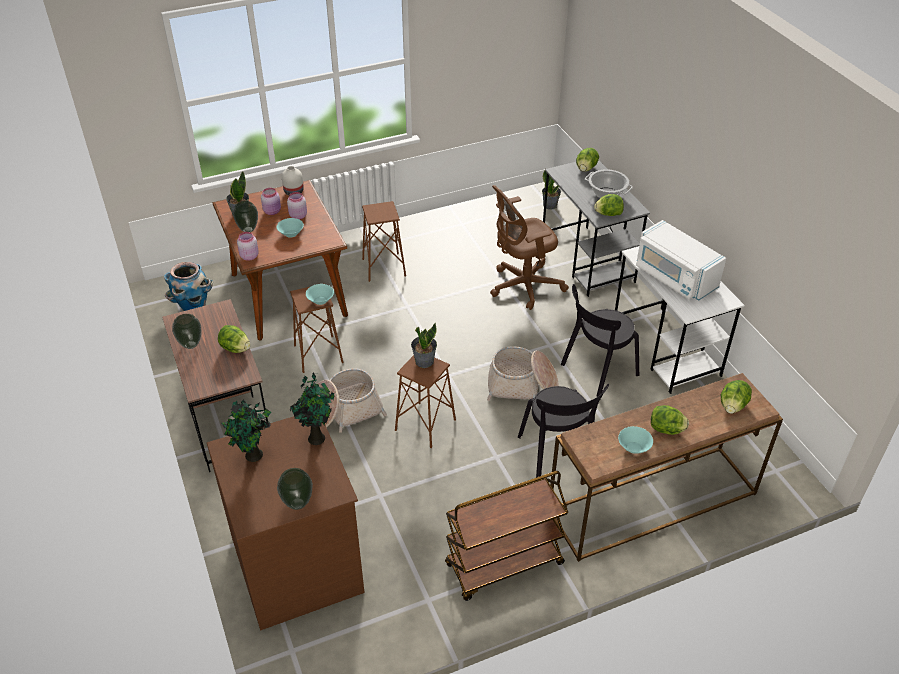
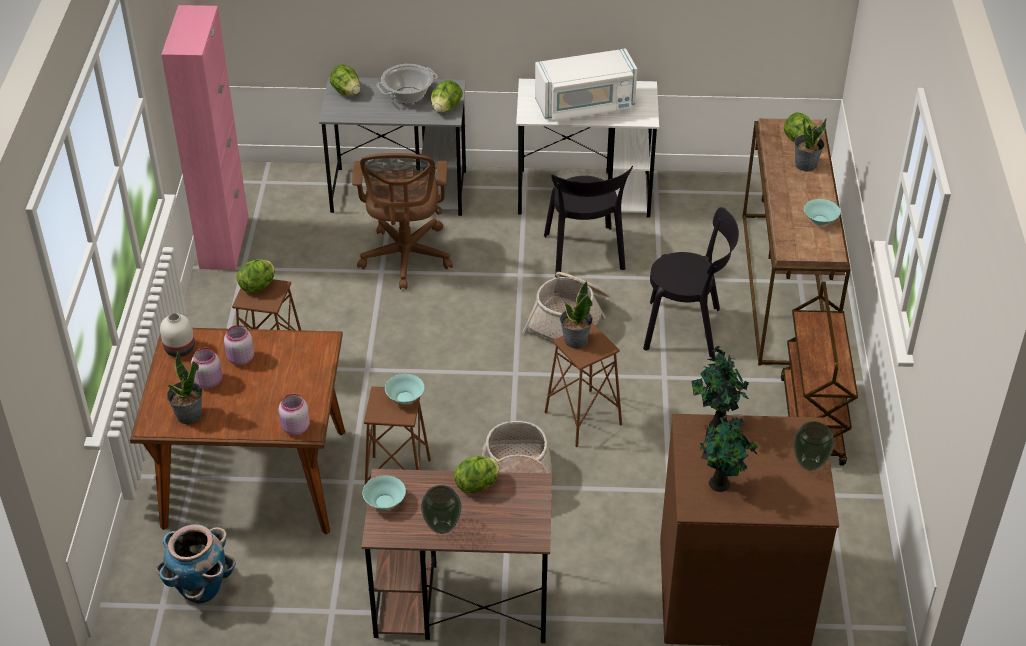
camera: 65 degrees left, 0 degrees up
(248, 229) = (232, 415): vase -> none
(290, 234) = (276, 376): turquoise bowl -> turquoise bowl (385, 502)
(478, 208) = (224, 243): none -> pink cabinet
(550, 205) = (272, 181): potted plant -> potted plant (805, 164)
(666, 429) = (808, 192): lettuce -> lettuce (258, 286)

